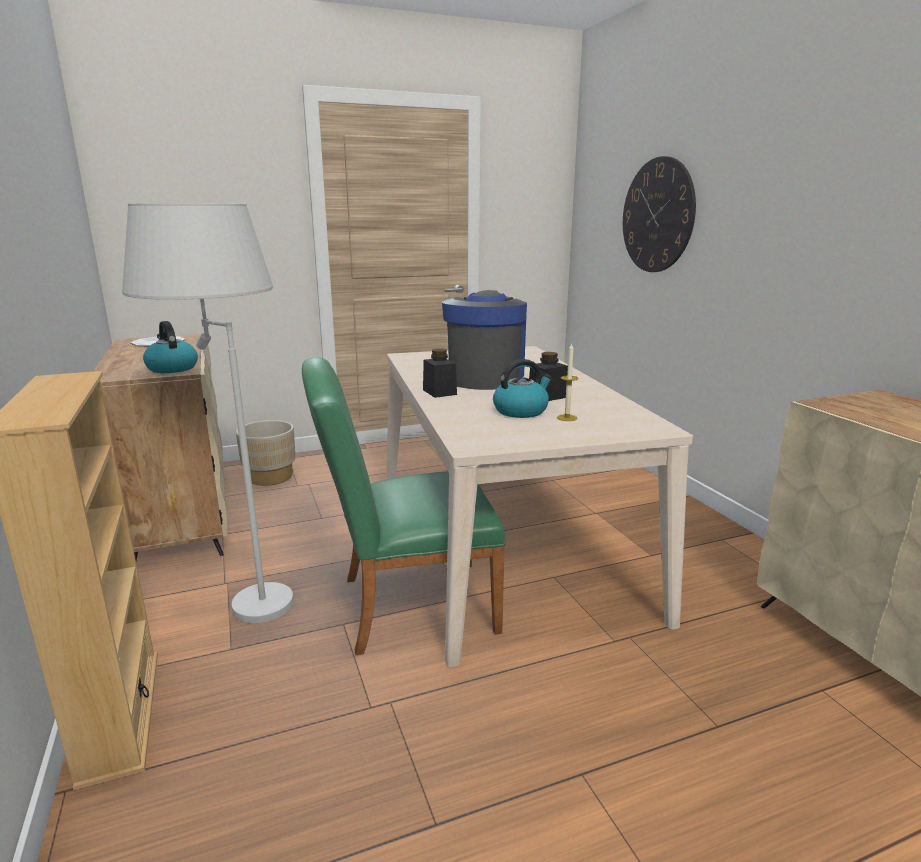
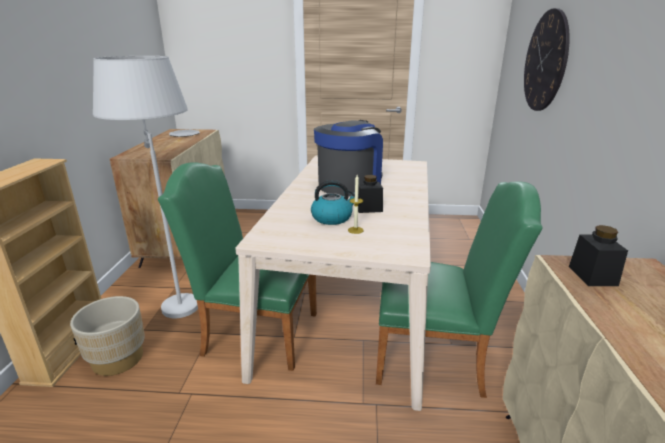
camera: 25 degrees right, 5 degrees up
(172, 368) = (163, 153): kettle -> none
(270, 477) = (251, 223): beige planter -> beige planter (118, 359)
(439, 392) = (302, 192): black jar -> black jar (592, 276)
(648, 571) = (437, 357): none -> green chair

